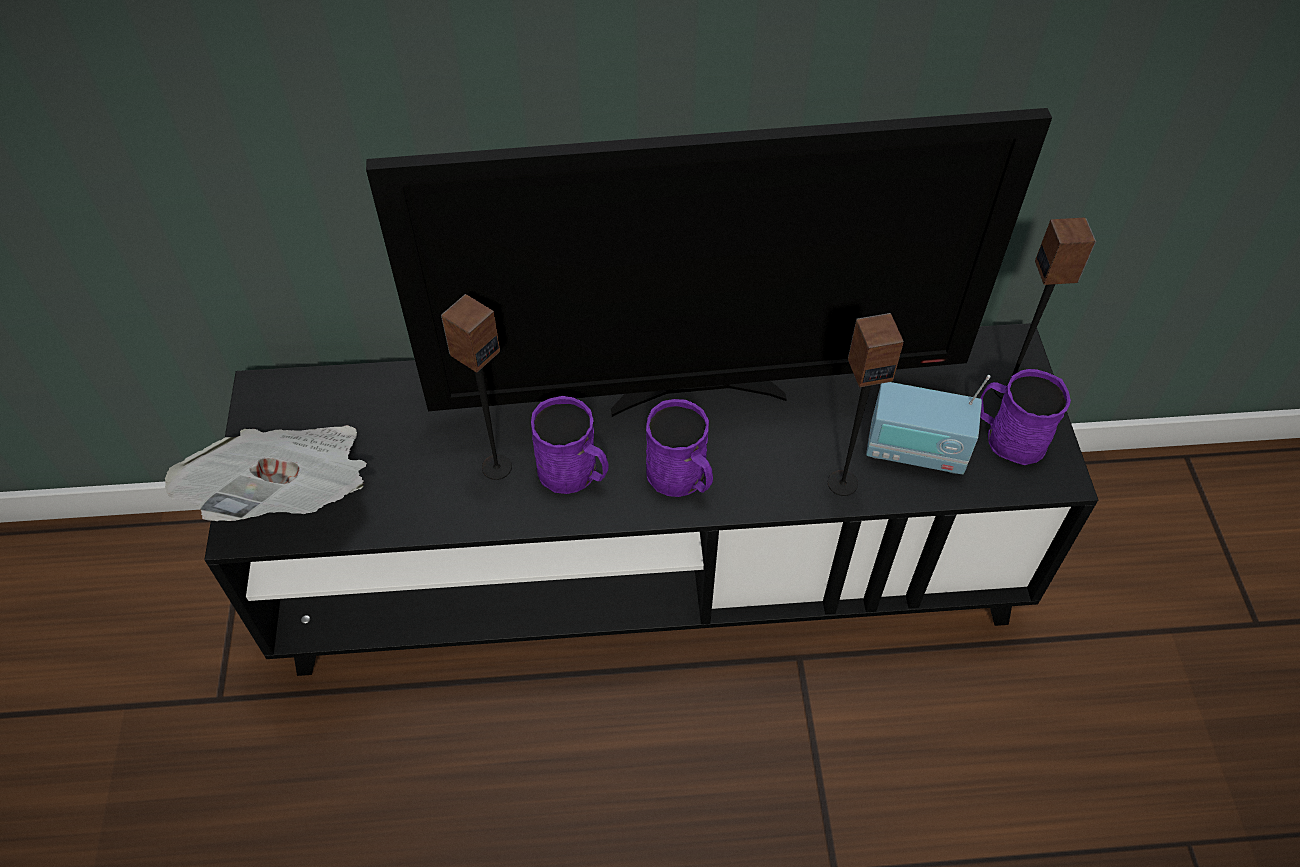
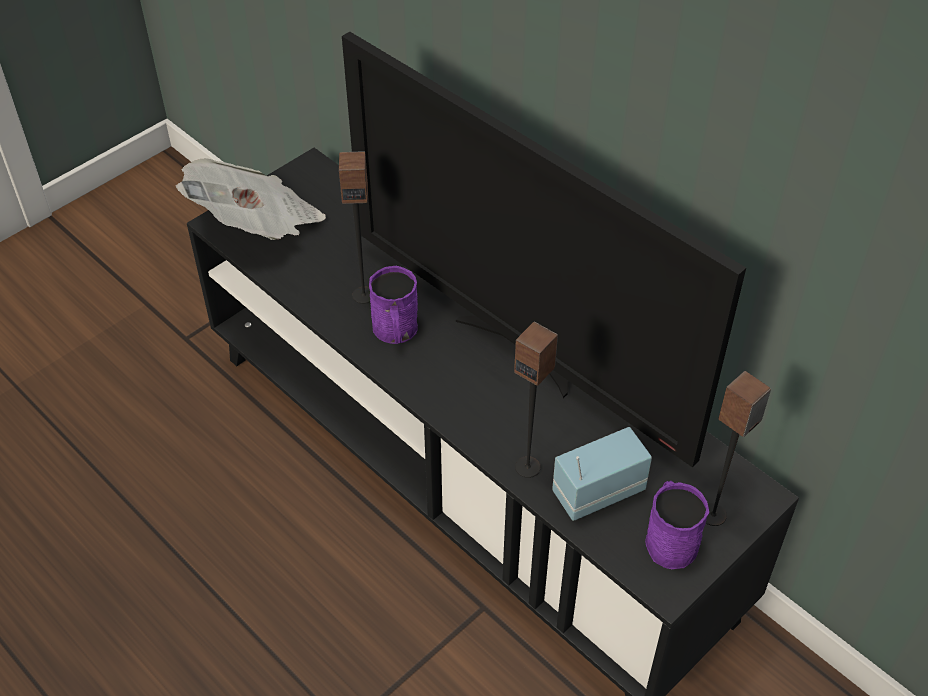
camera: 50 degrees right, 5 degrees down
(682, 478) = (445, 383): purple mug -> none
(915, 451) = (597, 491): radio -> radio turned 90 degrees clockwise

